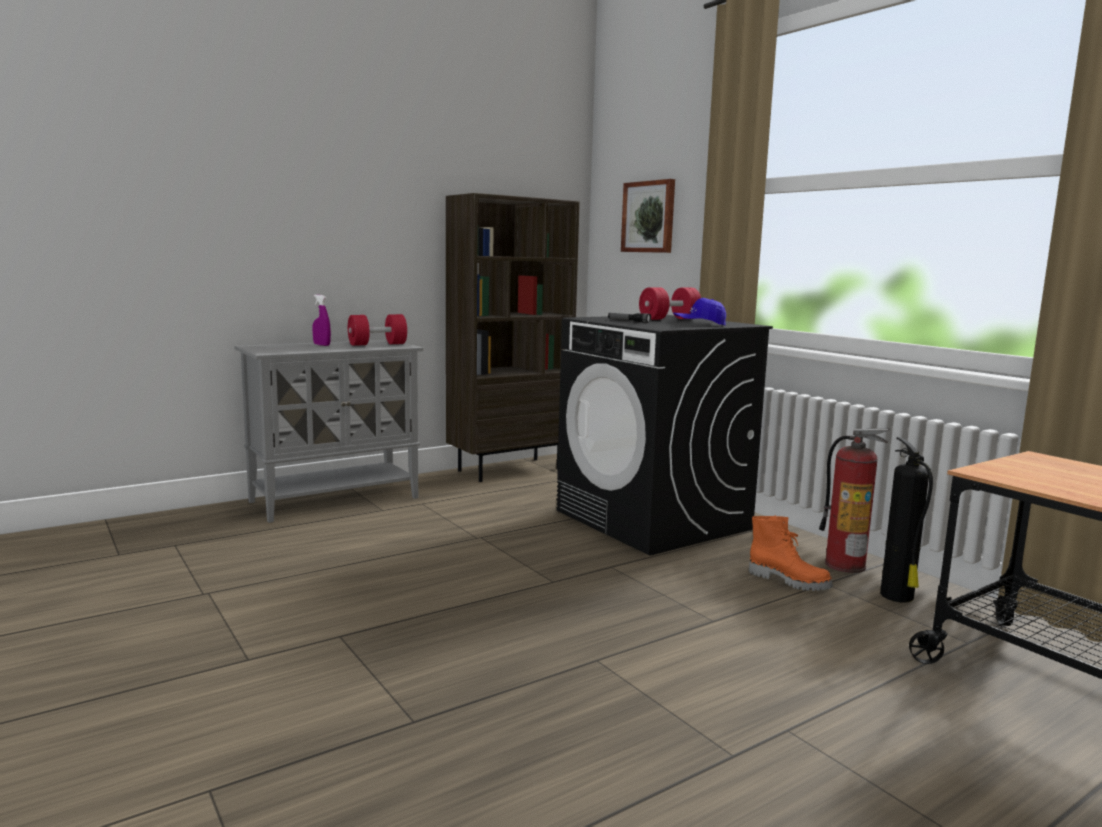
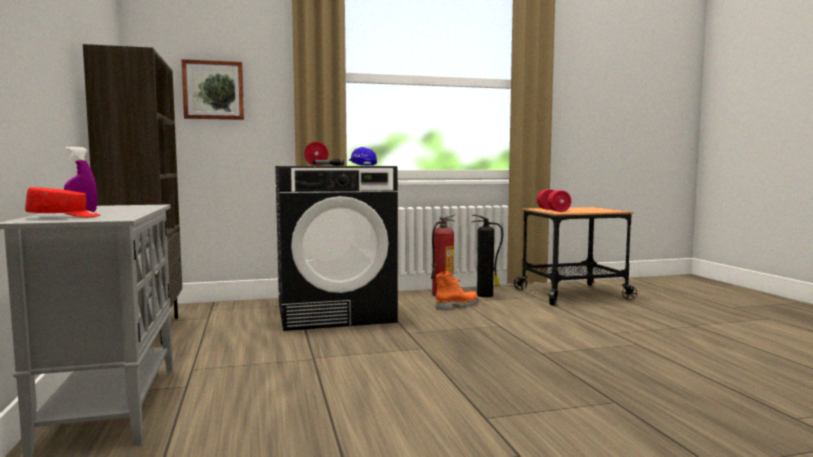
camera: 70 degrees left, 5 degrees down
(278, 347) = (64, 217): none -> red cap
(377, 344) = (120, 207): red dumbbell -> red dumbbell (553, 210)

